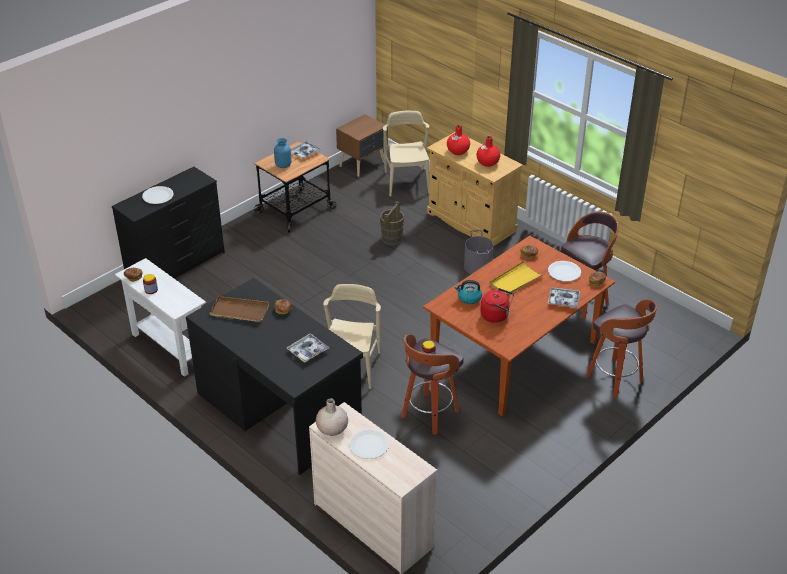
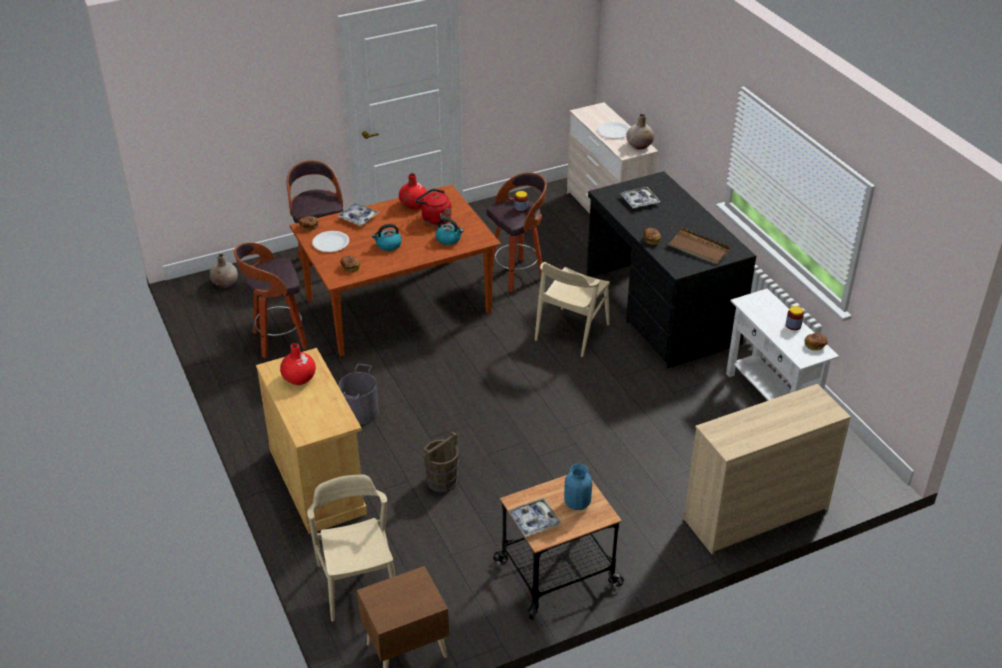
camera: 160 degrees left, 0 degrees up
(158, 196) = (783, 417): white plate -> none
(176, 266) = (755, 513): black dresser -> beige dresser
(407, 182) = (358, 584): beige chair -> beige chair turned 150 degrees clockwise
(457, 151) = (323, 408): red vase -> red vase (413, 205)
(515, 281) = (388, 245): yellow tray -> kettle
(678, 339) = (225, 283): none -> beige vase

